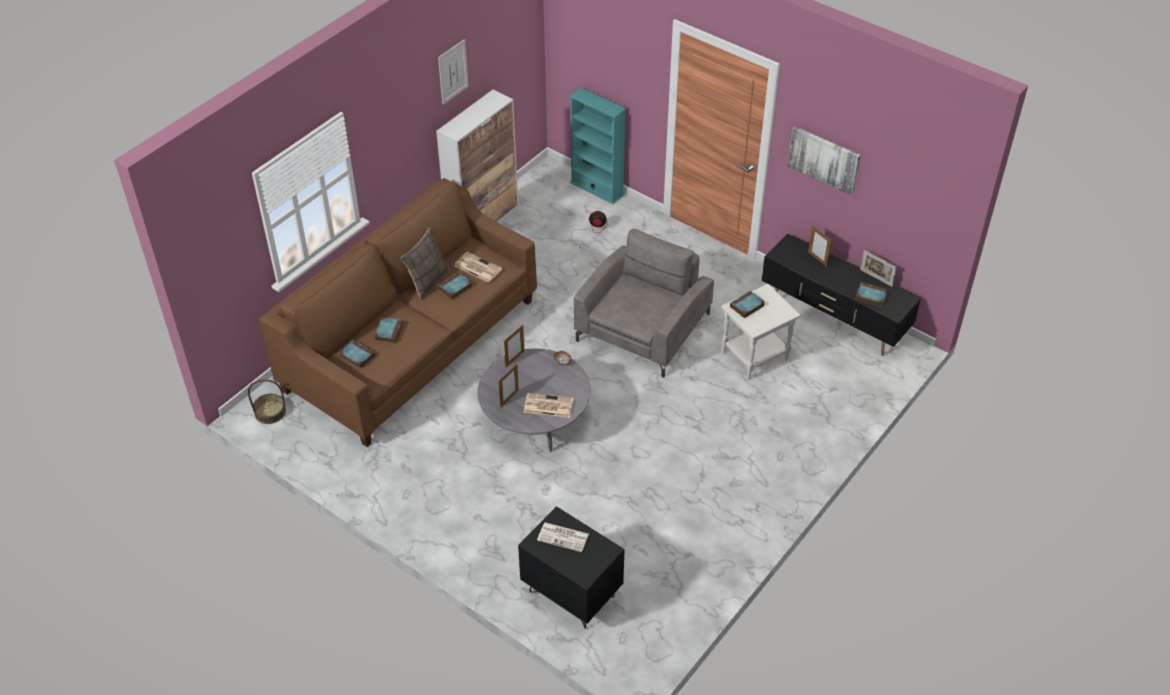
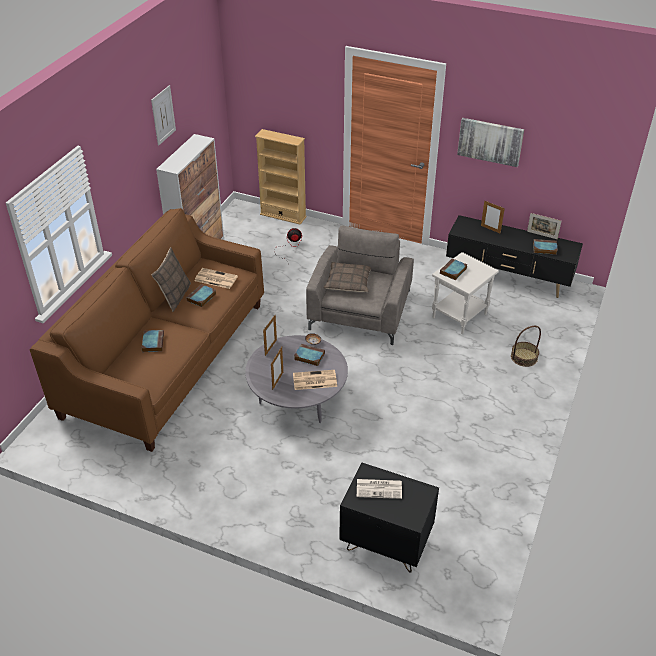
camera: 15 degrees left, 5 degrees down
(270, 412) = (50, 439): basket -> basket (524, 357)
(356, 356) = (129, 368): book -> book (308, 356)
(597, 188) = (283, 215): turquoise bookcase -> beige bookcase
(628, 295) = (348, 281): none -> pillow

